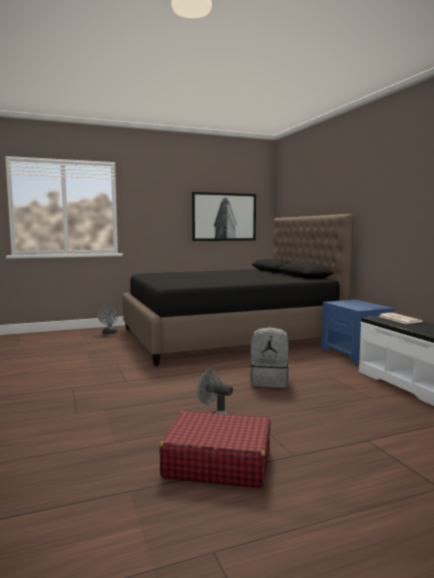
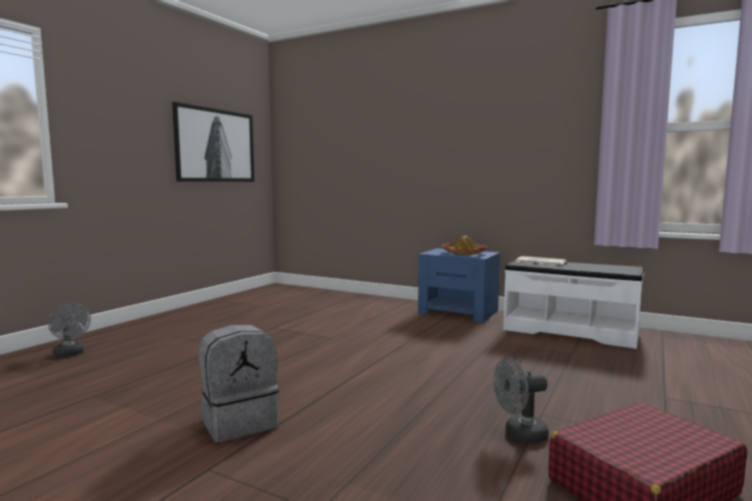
camera: 40 degrees left, 0 degrees up
(229, 336) = (282, 319): black bed -> none
(269, 381) = (455, 364): grey backpack -> grey backpack (240, 422)
(358, 305) = (464, 253): none -> hat

